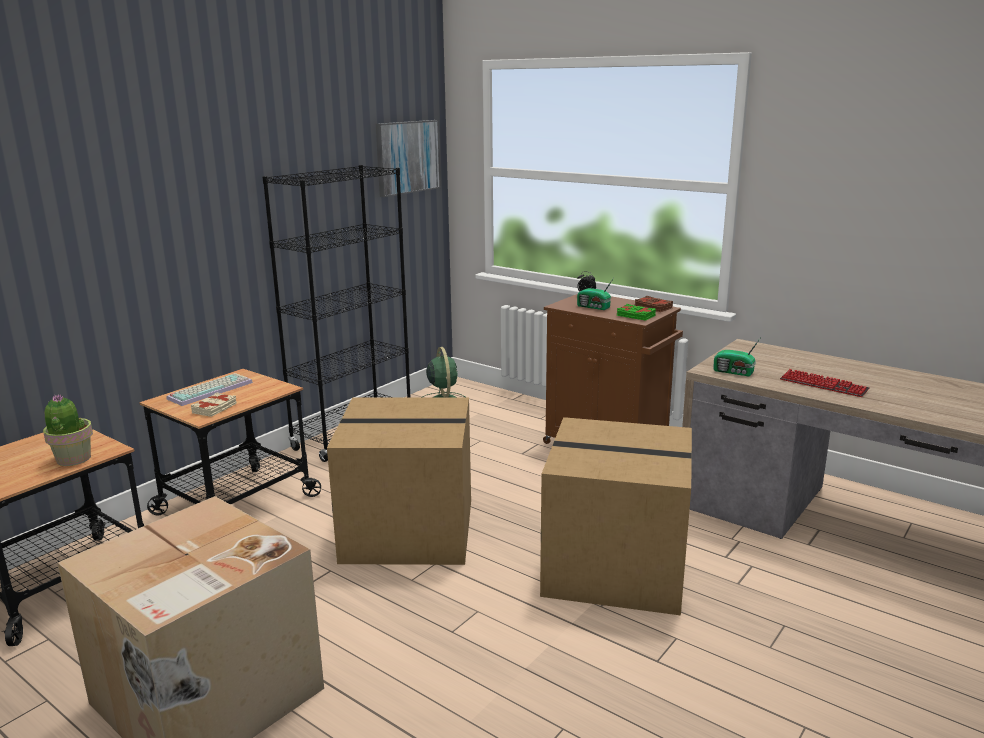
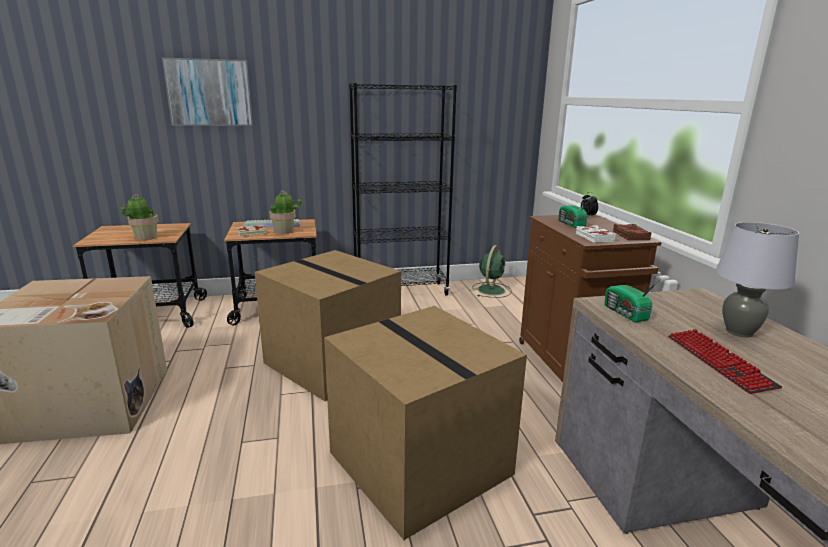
camera: 40 degrees right, 0 degrees up
(250, 394) = (284, 231): none -> potted plant
(407, 157) = (498, 85): picture -> picture (209, 93)
(635, 316) = (594, 237): green book -> white book
(802, 363) = (739, 332): none -> grey table lamp

